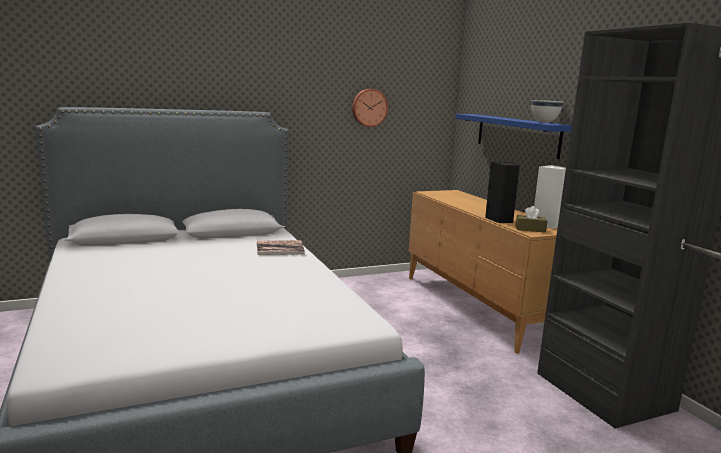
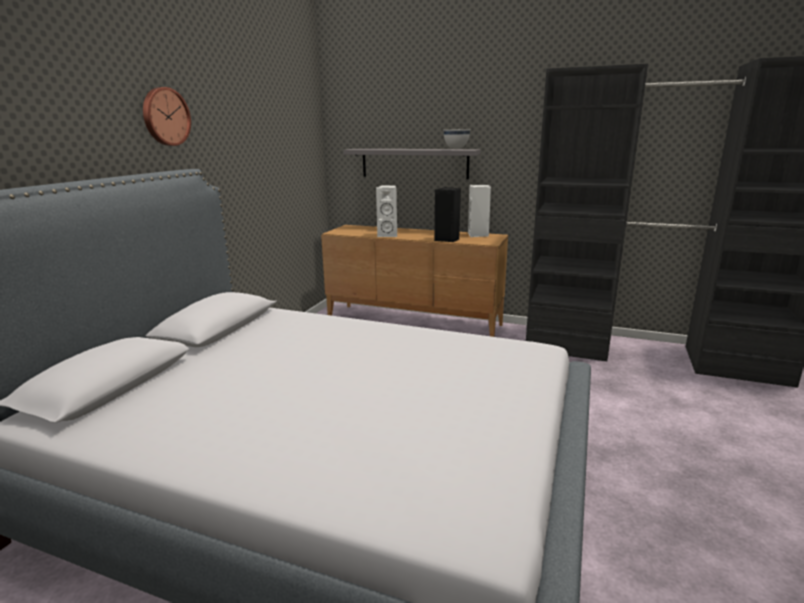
camera: 45 degrees left, 5 degrees up
(280, 248) = (314, 323): book -> none
(369, 107) = (267, 151): wall clock -> wall clock (165, 117)
(462, 204) = (388, 235): none -> white speaker
(517, 135) = (414, 163): blue shelf -> grey shelf
(530, 229) = (481, 241): brown tissue box -> none

